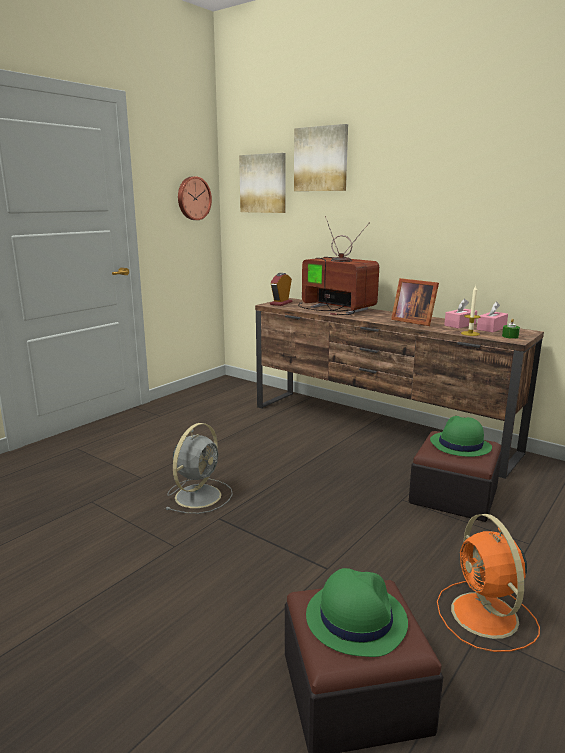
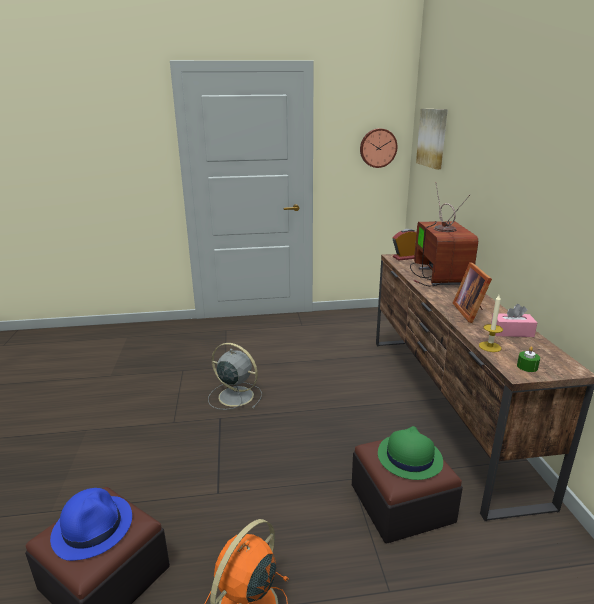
camera: 45 degrees right, 5 degrees up
(199, 495) = (234, 396): grey fan -> grey fan turned 135 degrees counterclockwise
(321, 159) = (466, 118): picture -> none
(355, 618) = (93, 526): green hat -> blue hat
(491, 328) = (536, 349): pink tissue box -> none

